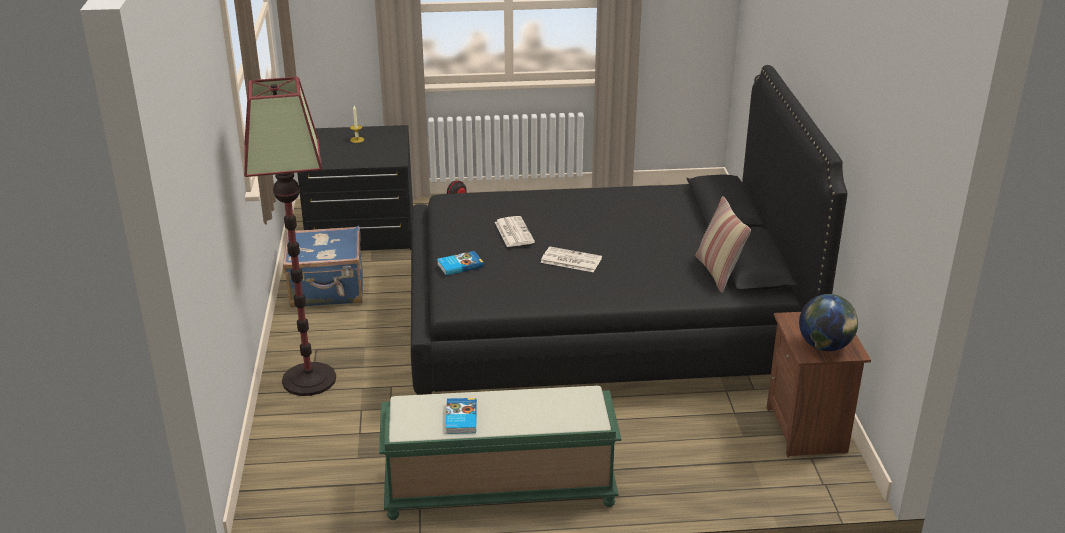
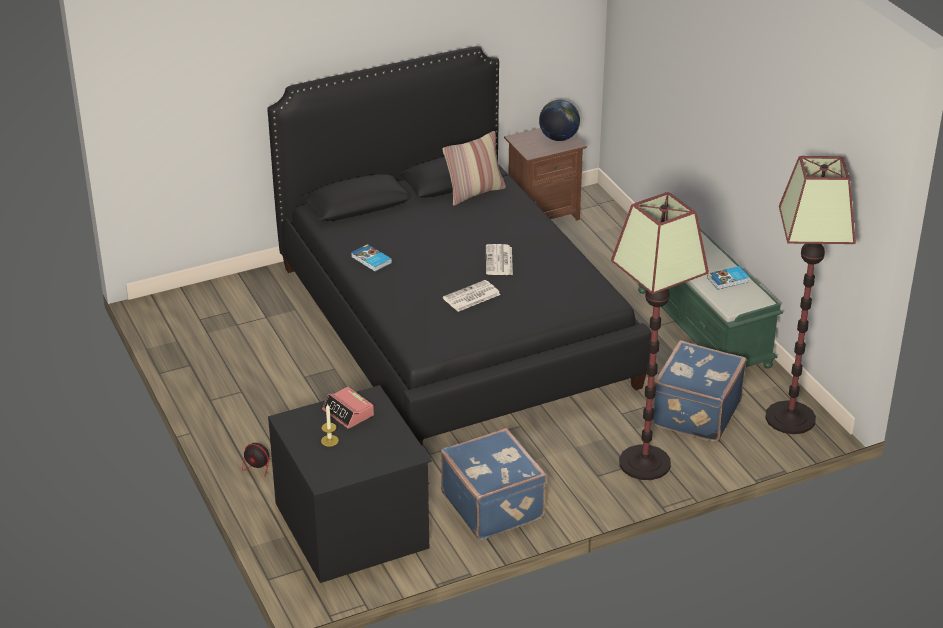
camera: 110 degrees left, 5 degrees up
(291, 501) = (790, 418): none -> floor lamp
(355, 433) = (694, 413): none -> blue suitcase
(383, 150) = (348, 413): none -> alarm clock
(459, 265) = (545, 313): book -> book (371, 260)

